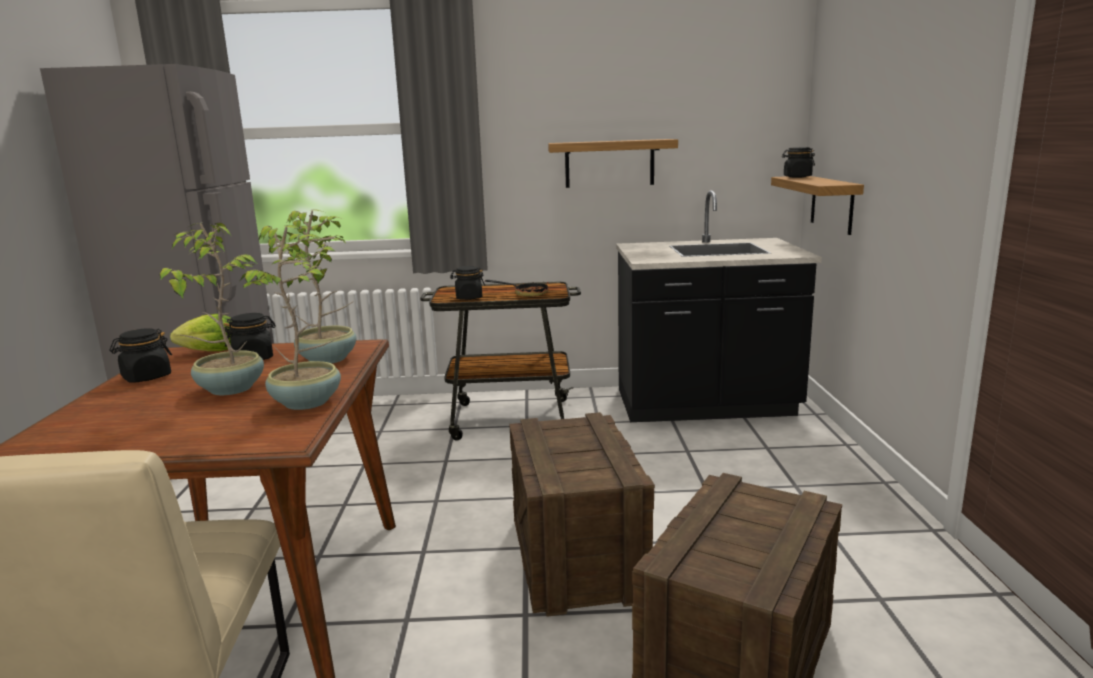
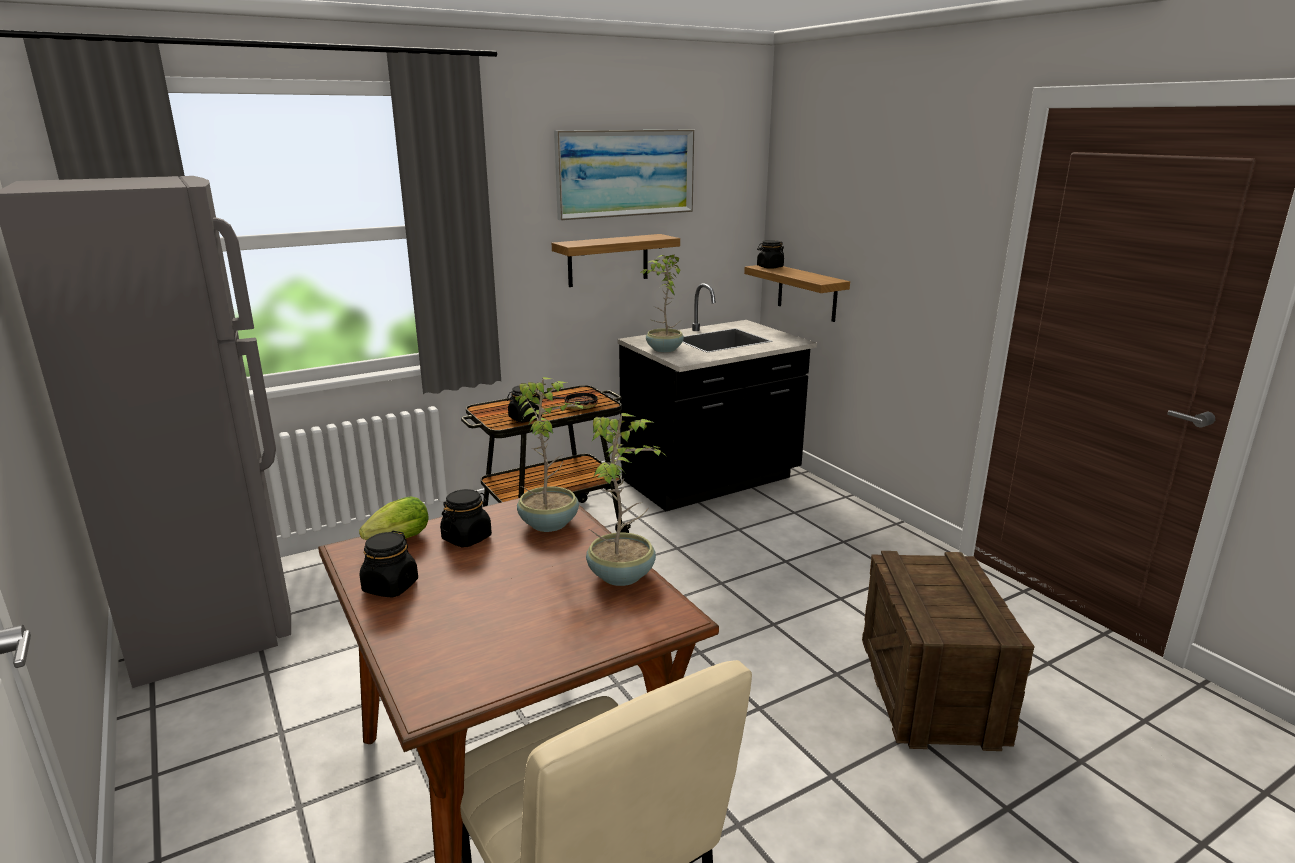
camera: 30 degrees left, 5 degrees up
(229, 389) = (515, 579): potted plant -> potted plant (663, 350)
(576, 557) = (748, 648): crate -> none
(630, 75) = (625, 173): none -> picture

